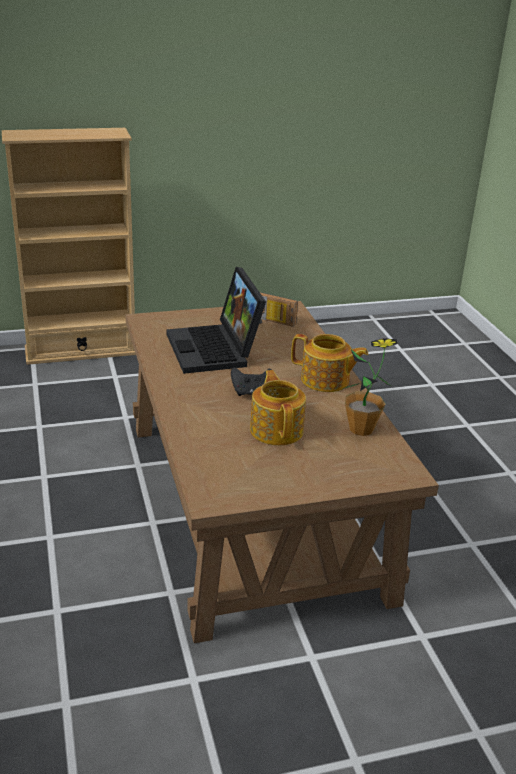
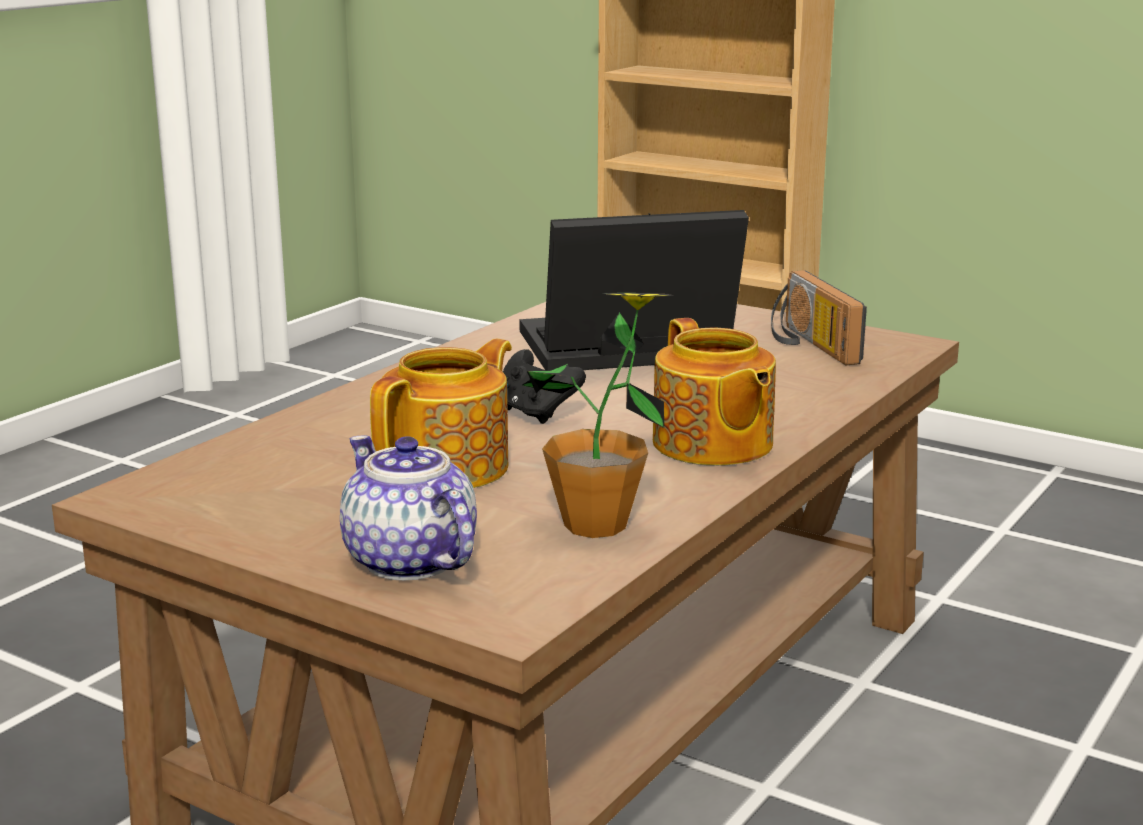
camera: 50 degrees right, 10 degrees down
(216, 350) = (622, 352): laptop -> laptop turned 45 degrees clockwise
(347, 471) = (409, 562): none -> teapot

